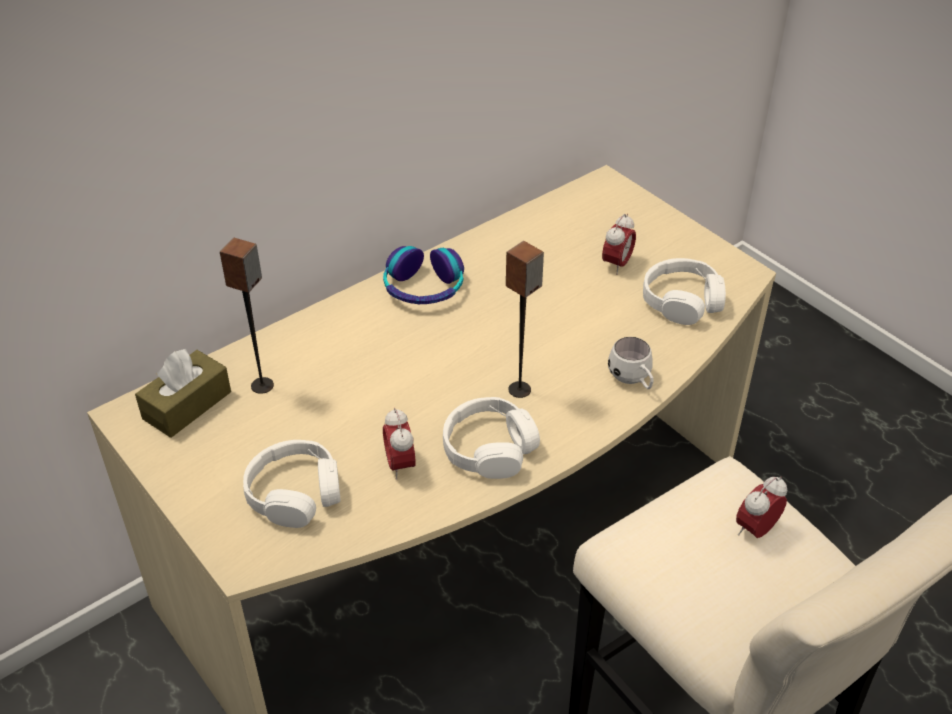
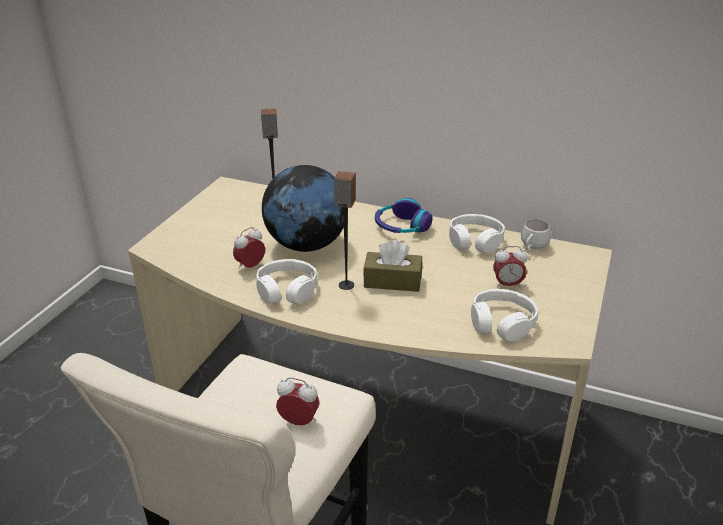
camera: 60 degrees right, 10 degrees down
(187, 405) = (244, 196): brown tissue box -> brown tissue box (392, 281)
(295, 493) = (206, 244): white headphones -> white headphones (475, 241)
(392, 390) = (306, 245): none -> globe
(633, 380) = (397, 325): white mug -> white mug (532, 248)

